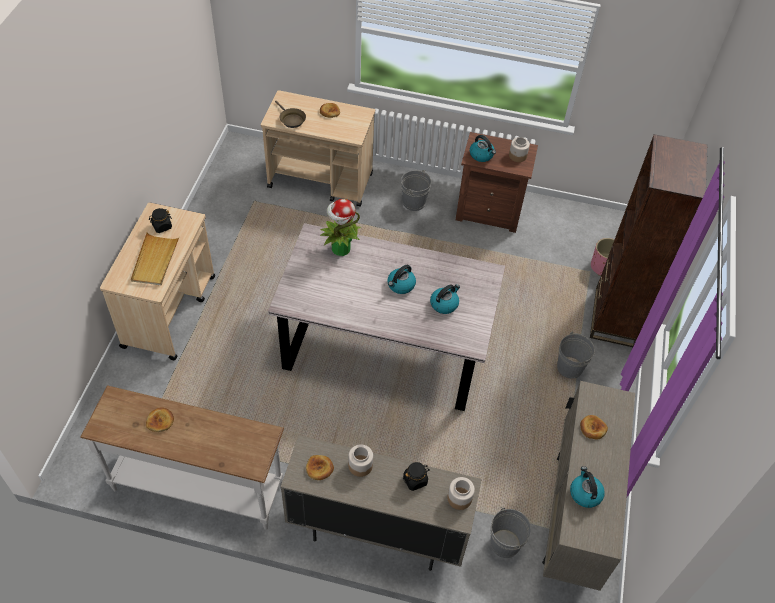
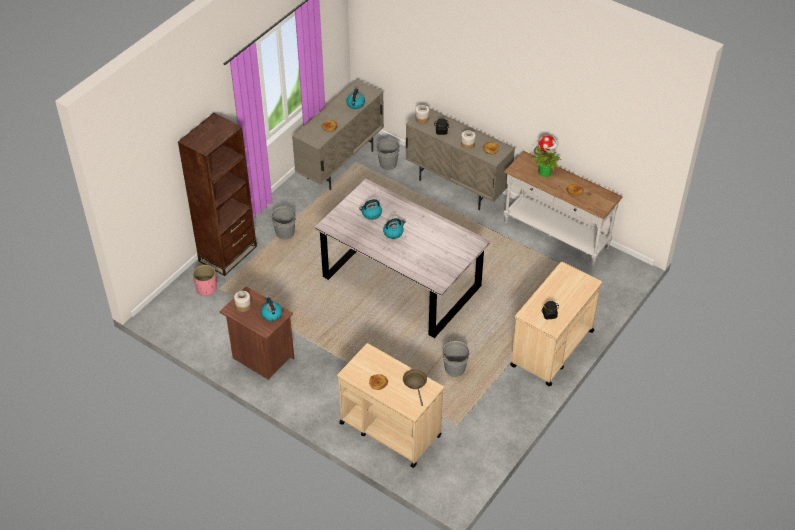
camera: 155 degrees left, 5 degrees down
(155, 261) = (559, 290): beige tray -> none
(340, 249) = (423, 267): potted plant -> potted plant (545, 172)
(414, 203) = (319, 383): grey bucket -> grey bucket (455, 369)

